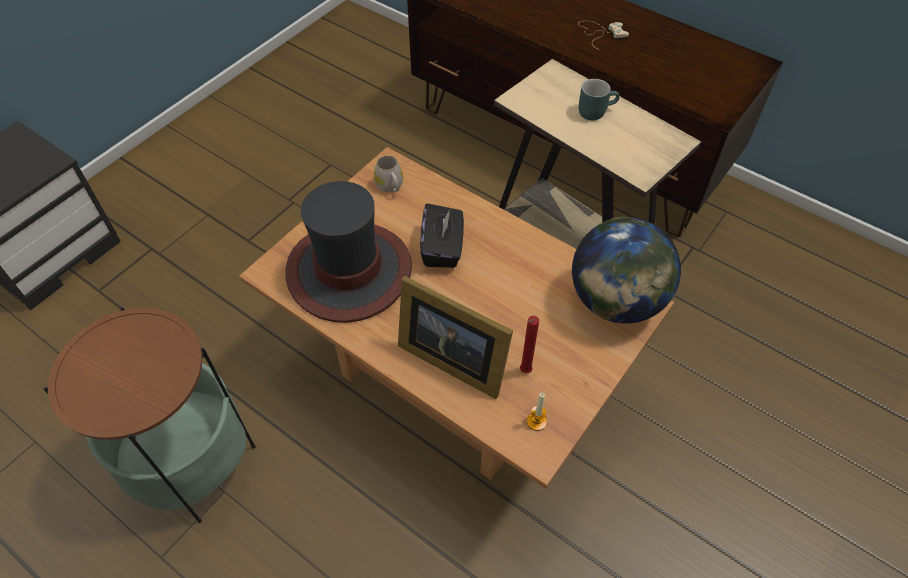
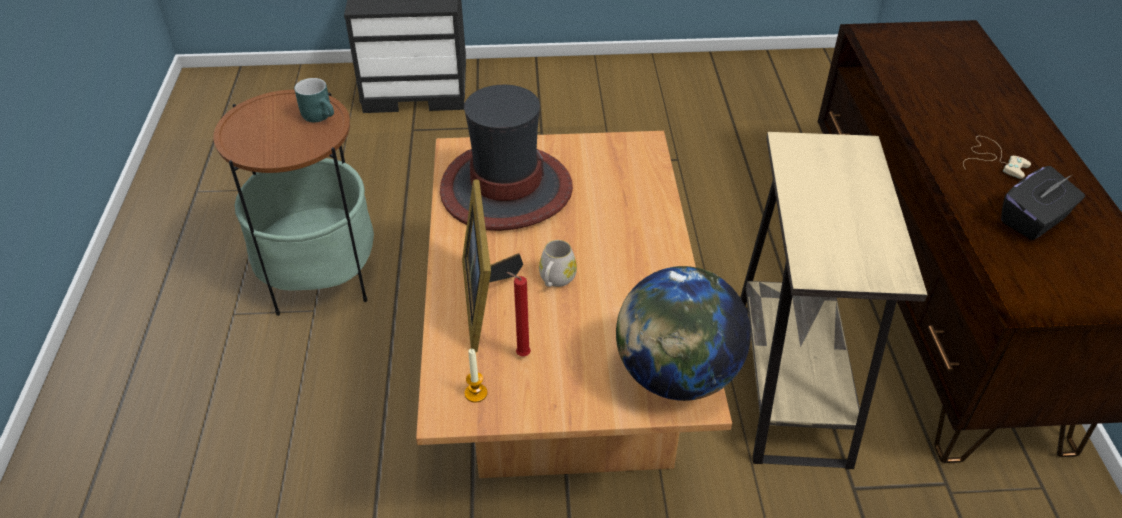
camera: 50 degrees right, 10 degrees down
(390, 187) = (622, 158): white mug -> white mug (555, 280)
(442, 249) = (595, 226): black tissue box -> black tissue box (1034, 221)
(595, 110) = (851, 198): turquoise mug -> turquoise mug (321, 116)

